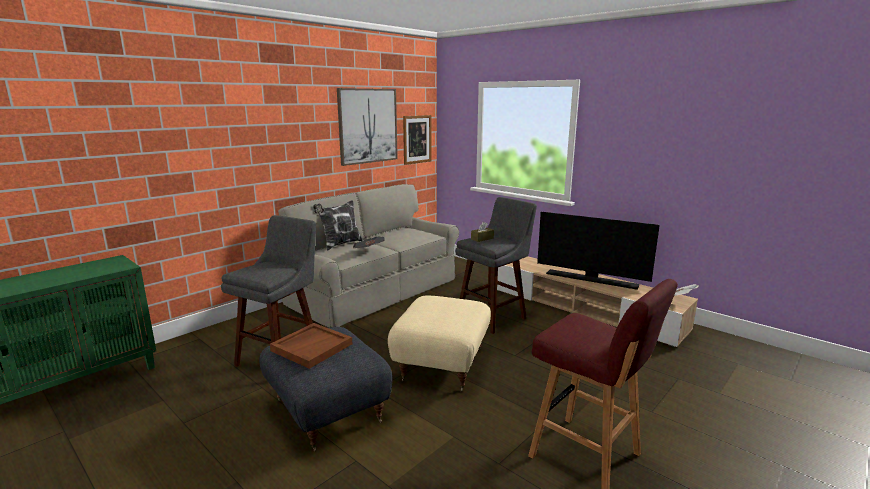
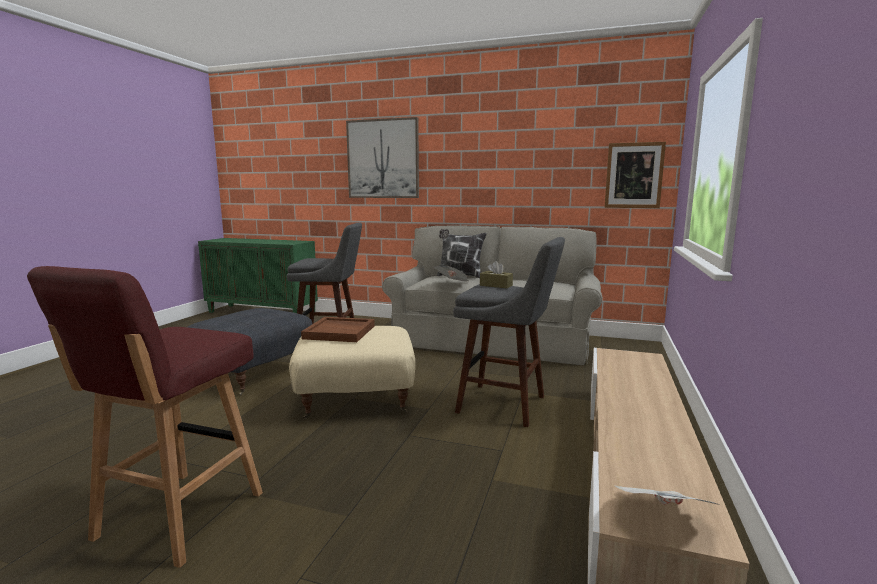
camera: 65 degrees right, 5 degrees down
(312, 347) = (252, 313): brown tray -> brown tray (340, 332)
(368, 126) = (547, 155): picture -> picture (383, 159)
(591, 279) = (644, 417): television -> none

